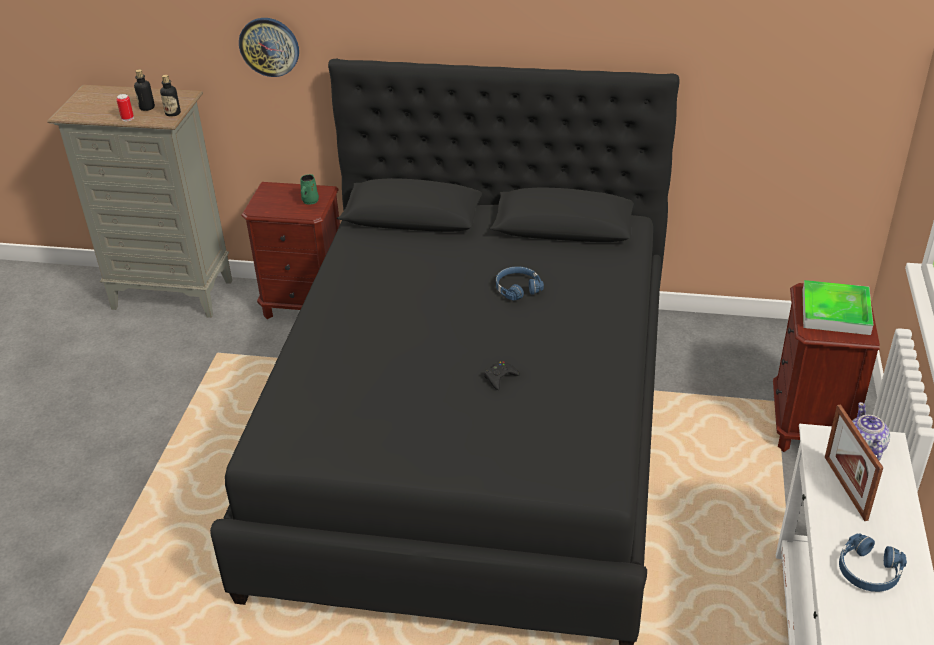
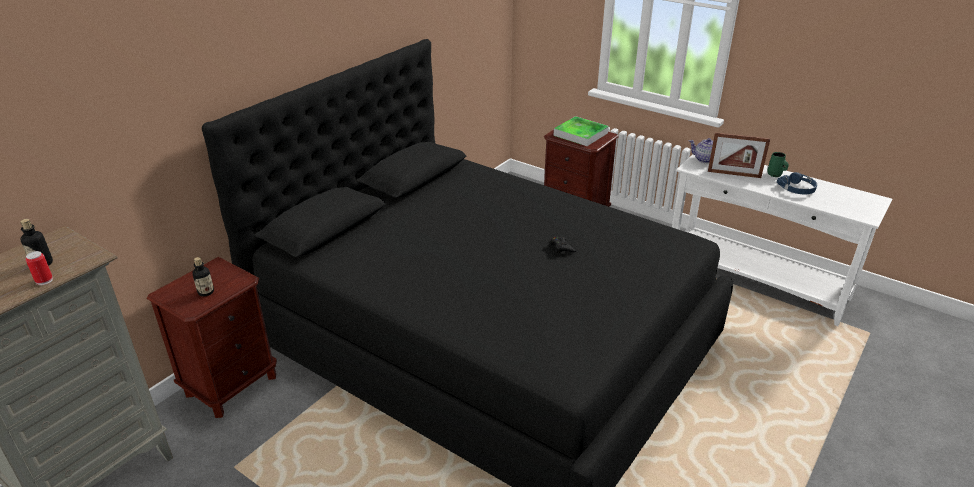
camera: 65 degrees left, 5 degrees down
(173, 113) = (86, 250): bottle -> bottle (206, 292)
(269, 46) = (129, 141): wall clock -> none
(310, 201) = (223, 275): green mug -> green mug (775, 175)
(517, 288) = (467, 213): blue headphones -> none

